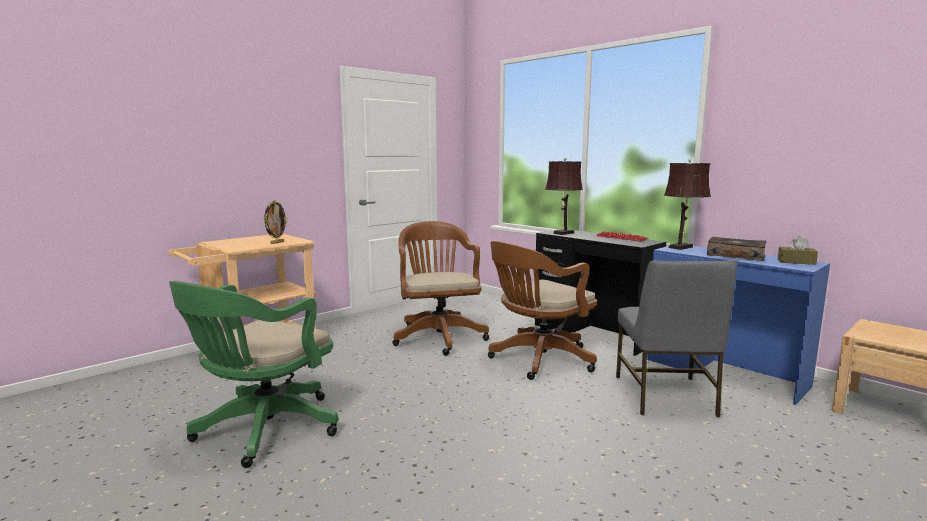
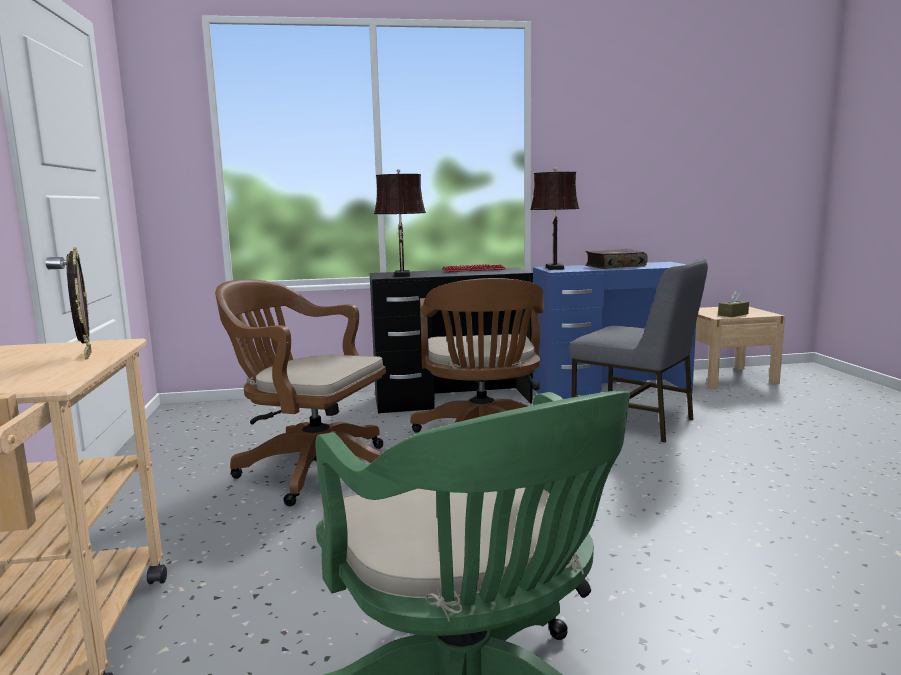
camera: 55 degrees left, 0 degrees up
(796, 262) = (659, 263): brown tissue box -> brown tissue box (733, 314)

